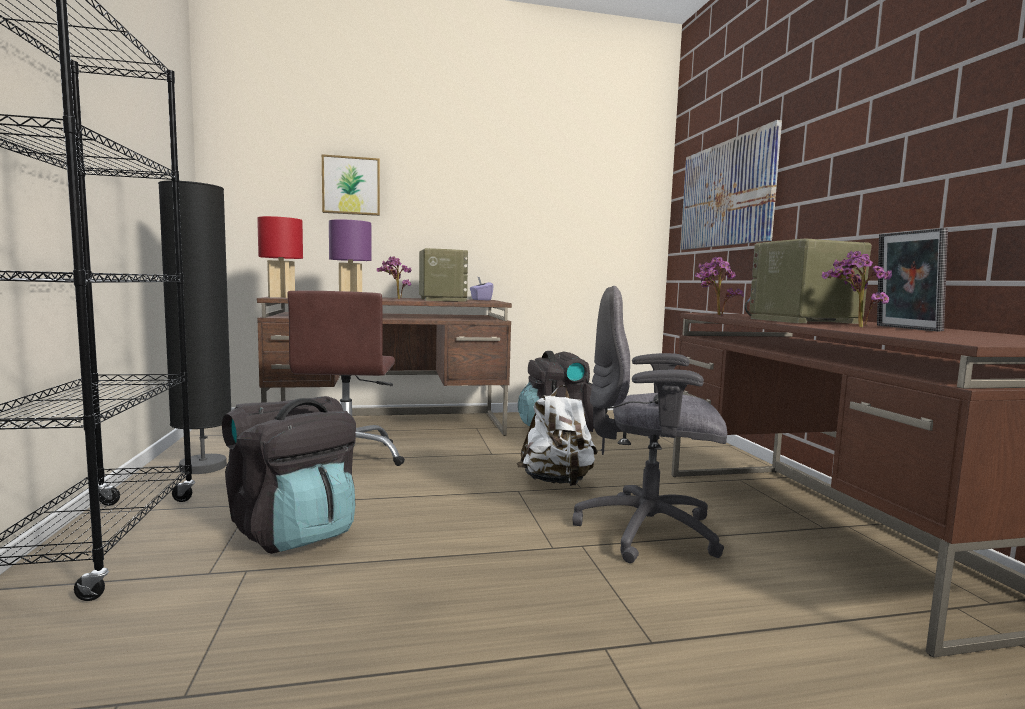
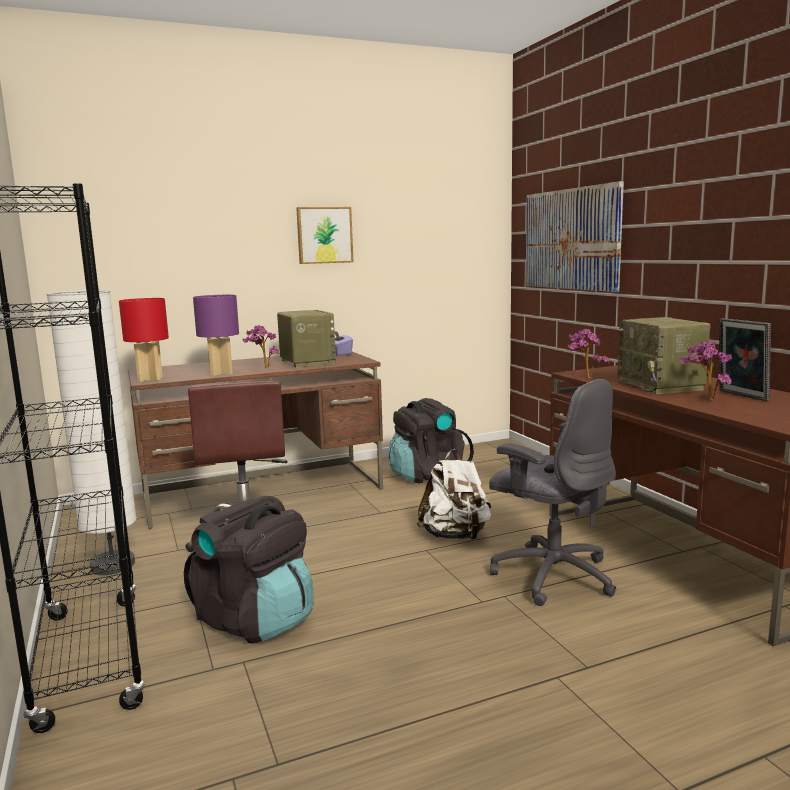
camera: 10 degrees left, 5 degrees up
(203, 467) = (113, 565): black floor lamp -> white floor lamp
(351, 186) = (194, 246): picture -> picture (324, 235)
(650, 532) = (552, 575): grey office chair -> grey office chair turned 135 degrees counterclockwise
(803, 321) = (661, 386): radio -> radio turned 75 degrees counterclockwise

